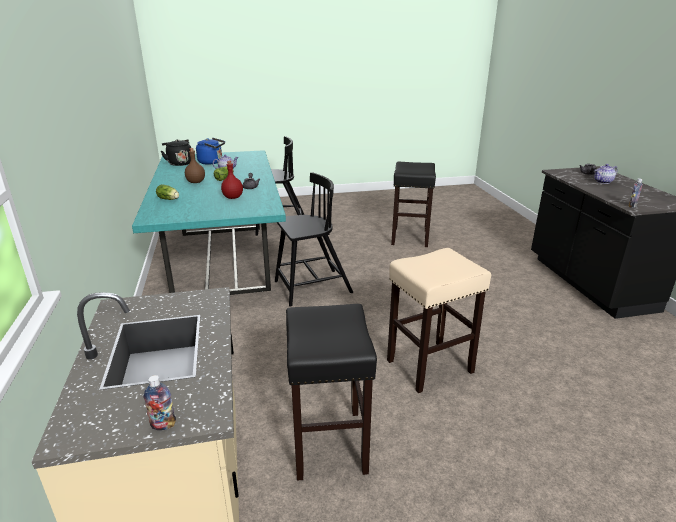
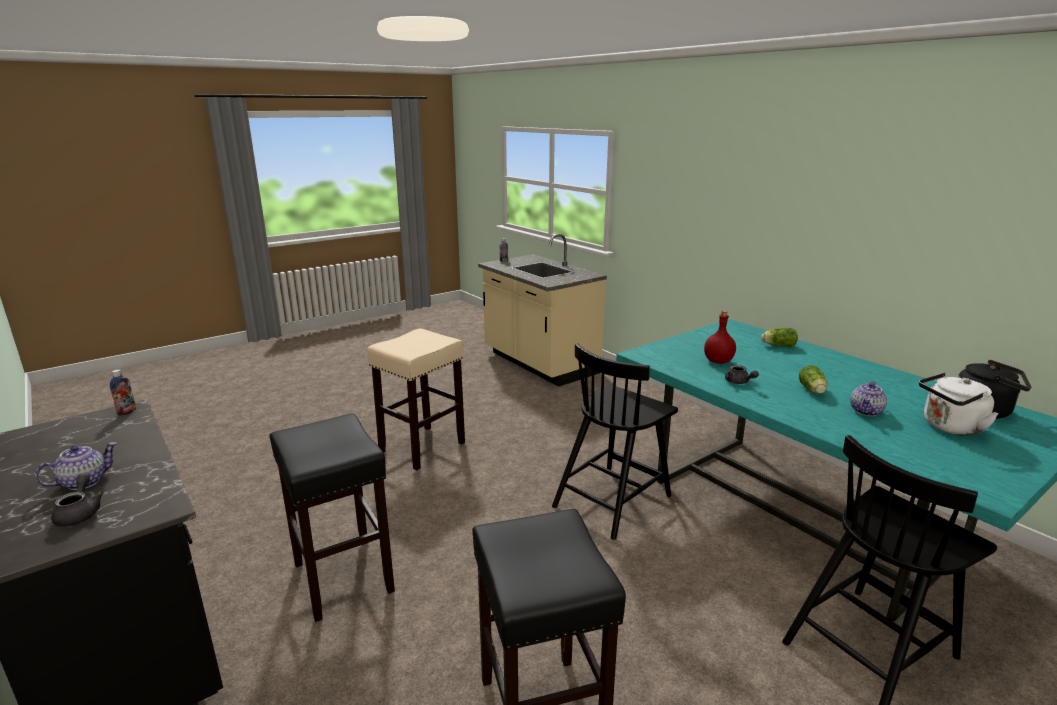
camera: 155 degrees right, 5 degrees down
(195, 182) = (829, 375): brown bottle -> none
(212, 162) = (949, 427): blue kettle -> white kettle
(329, 444) = (478, 392): black stool -> black stool (342, 576)

